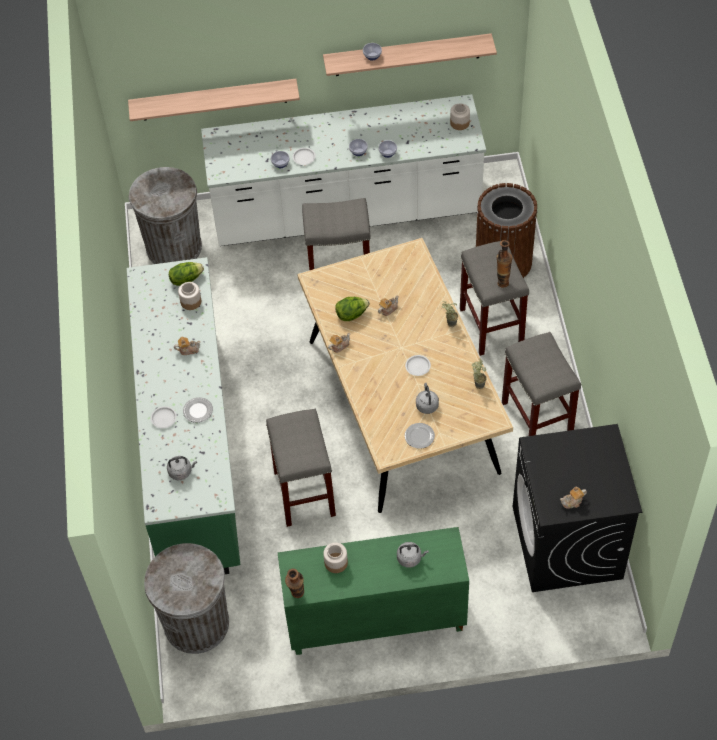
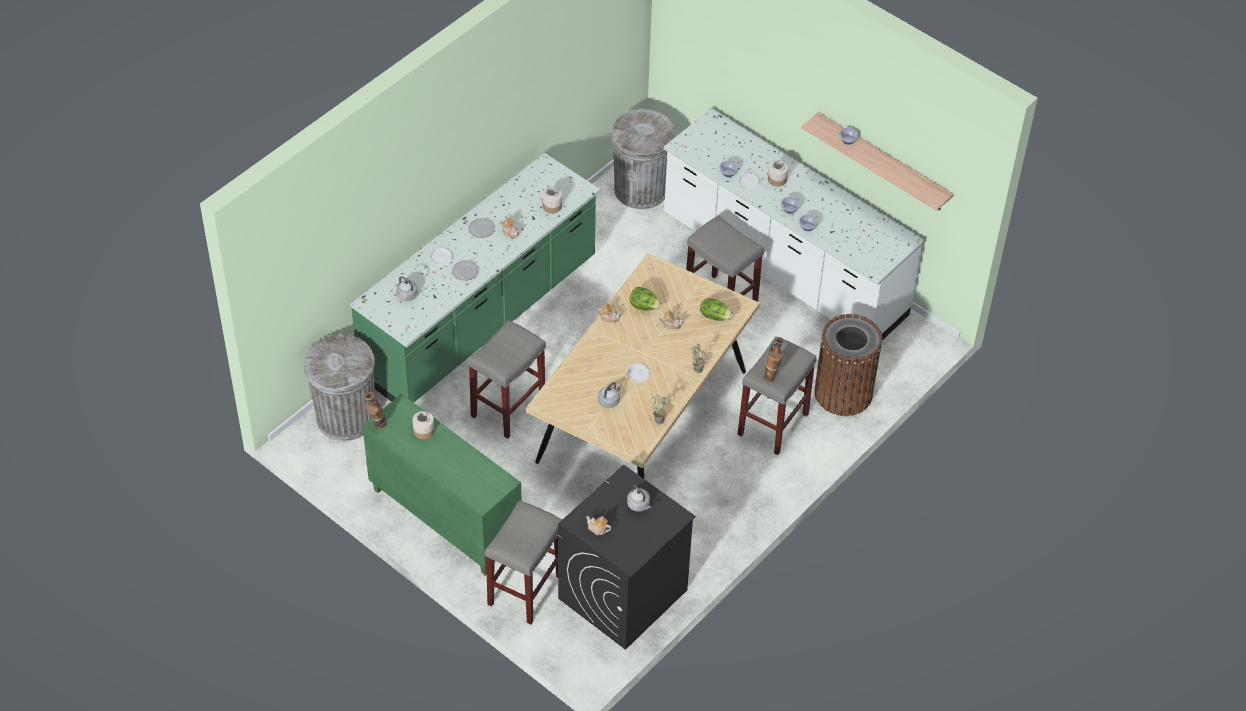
camera: 45 degrees right, 5 degrees down
(186, 279) = (568, 190): lettuce -> lettuce (715, 316)
(214, 99) = (729, 90): shelf -> none
(410, 558) = (467, 471): grey kettle -> grey kettle (639, 505)
(419, 436) = (577, 413): plate -> plate (481, 229)
(459, 123) = (886, 250): jar -> jar (777, 179)
(538, 419) = (716, 508): grey stool -> grey stool (525, 591)

